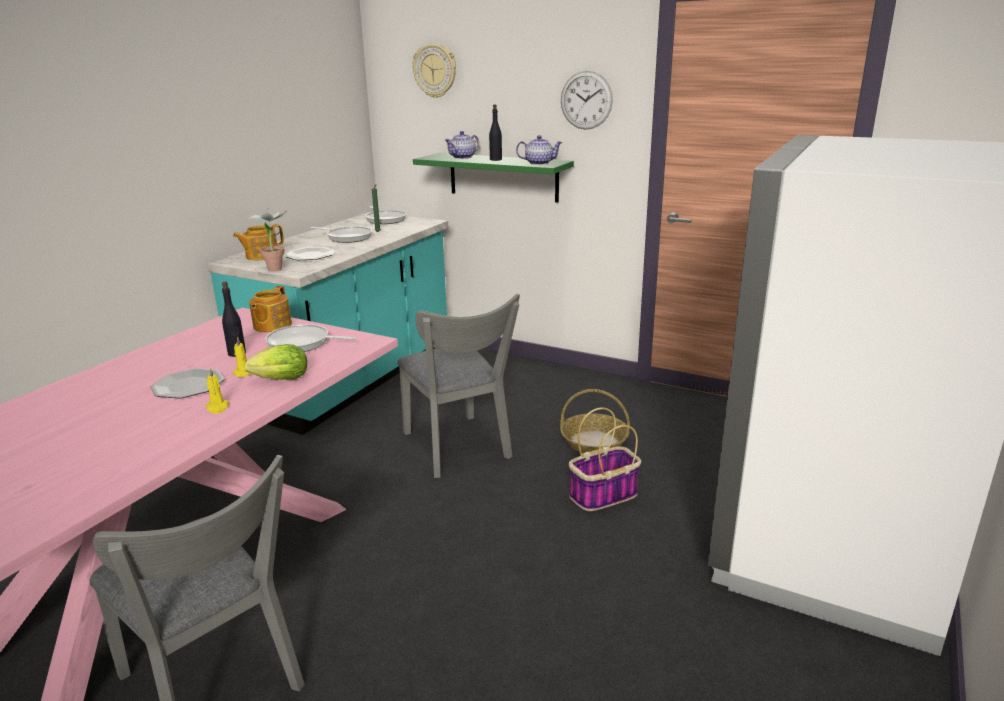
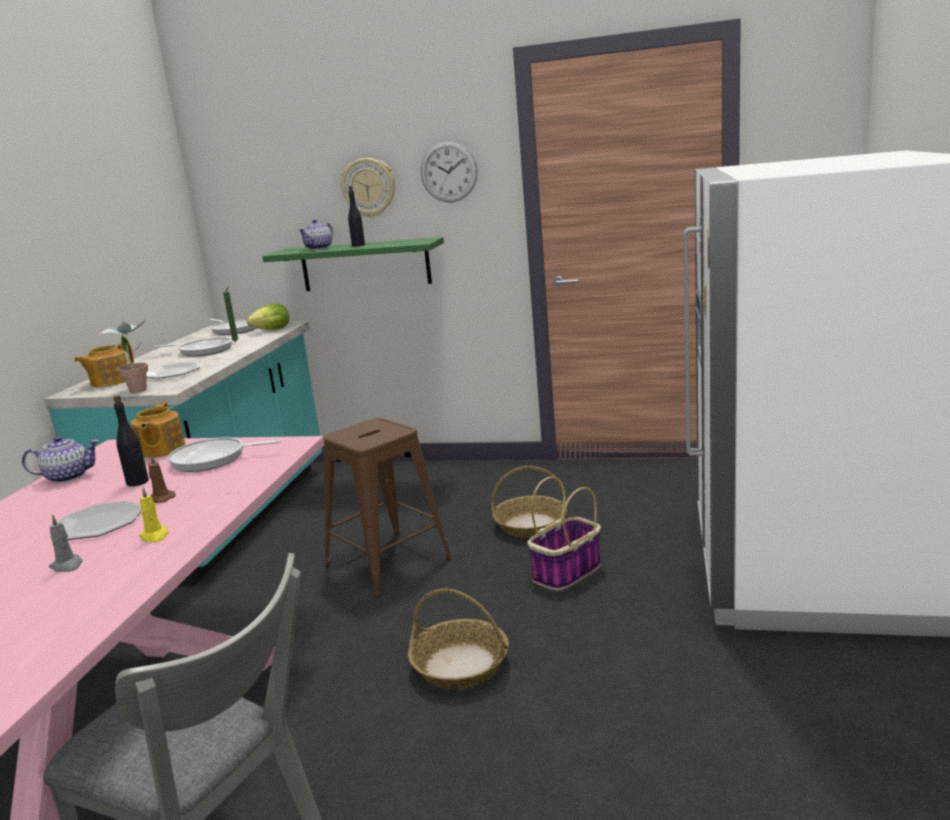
camera: 15 degrees left, 5 degrees down
(145, 419) = (67, 565): none -> grey candle
(243, 373) = (161, 498): yellow candle -> brown candle
(278, 380) = (211, 497): lettuce -> lettuce (270, 330)
(435, 71) = (271, 159): wall clock -> wall clock (369, 187)
(459, 449) = (388, 562): grey chair -> brown stool
(473, 559) = (461, 665): none -> basket
(538, 163) = (409, 242): teapot -> teapot (67, 477)

